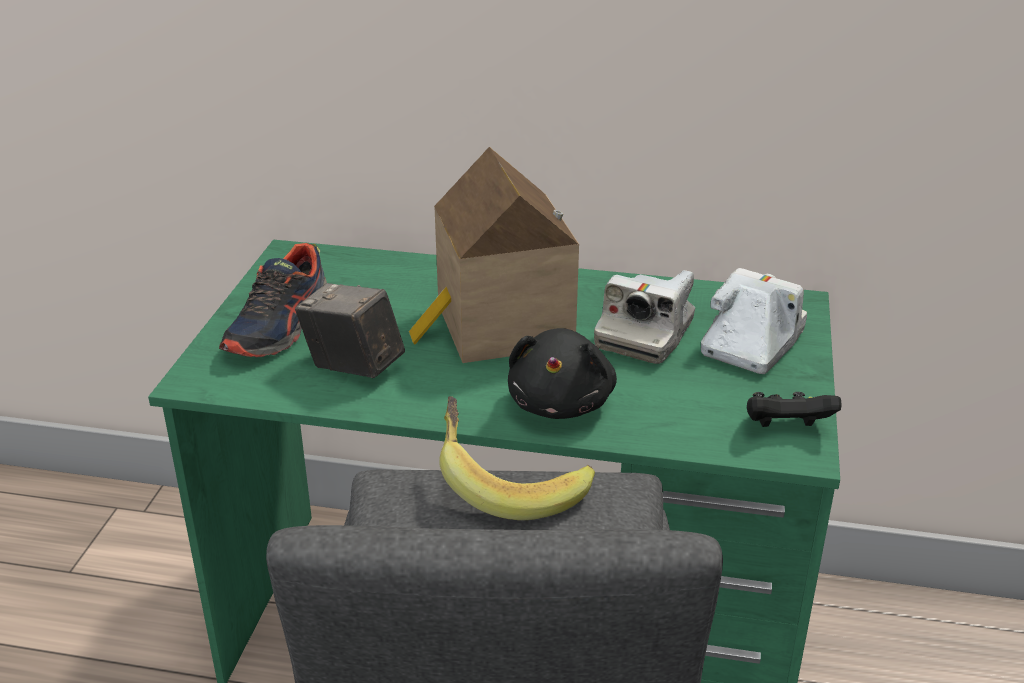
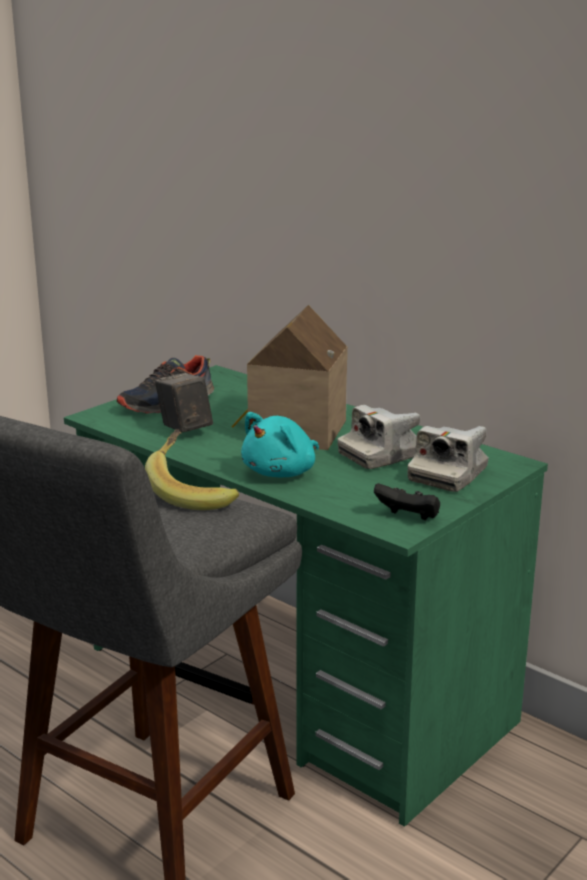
camera: 30 degrees right, 10 degrees down
(561, 403) = (282, 472): black plush toy -> turquoise plush toy
(752, 343) = (448, 475): camera -> camera turned 150 degrees clockwise

